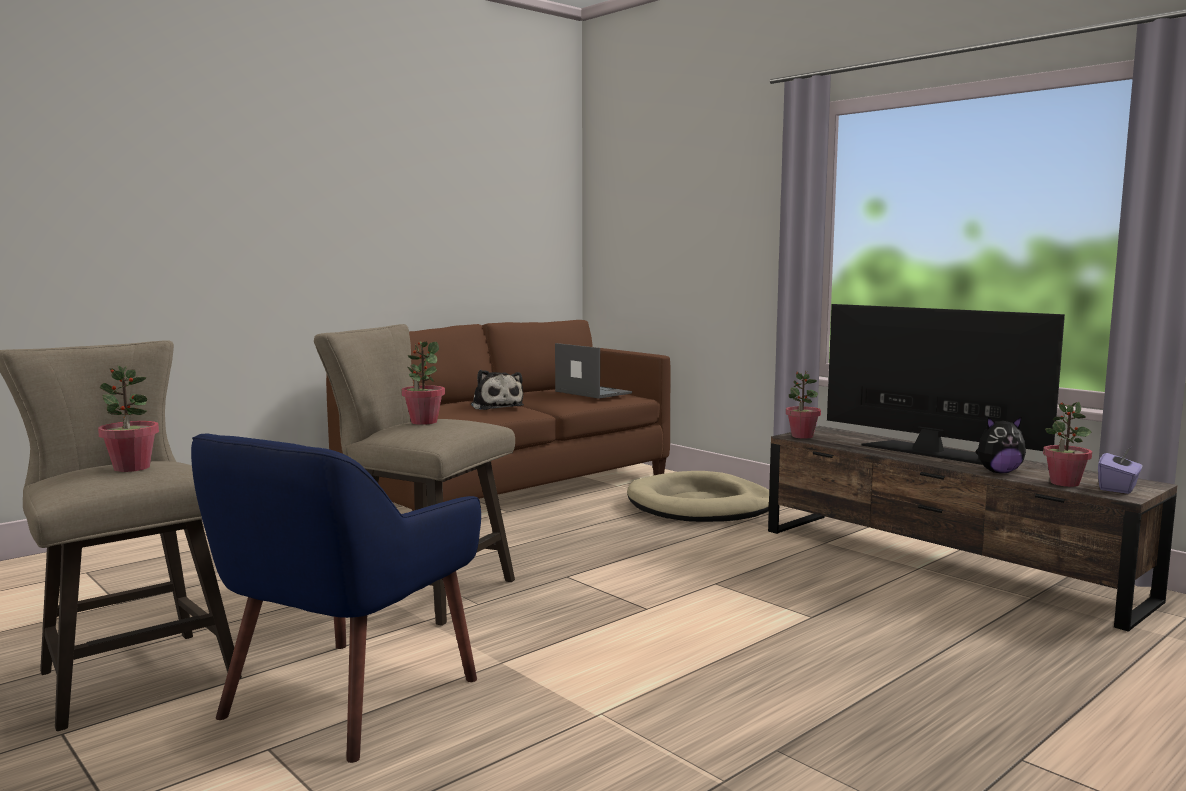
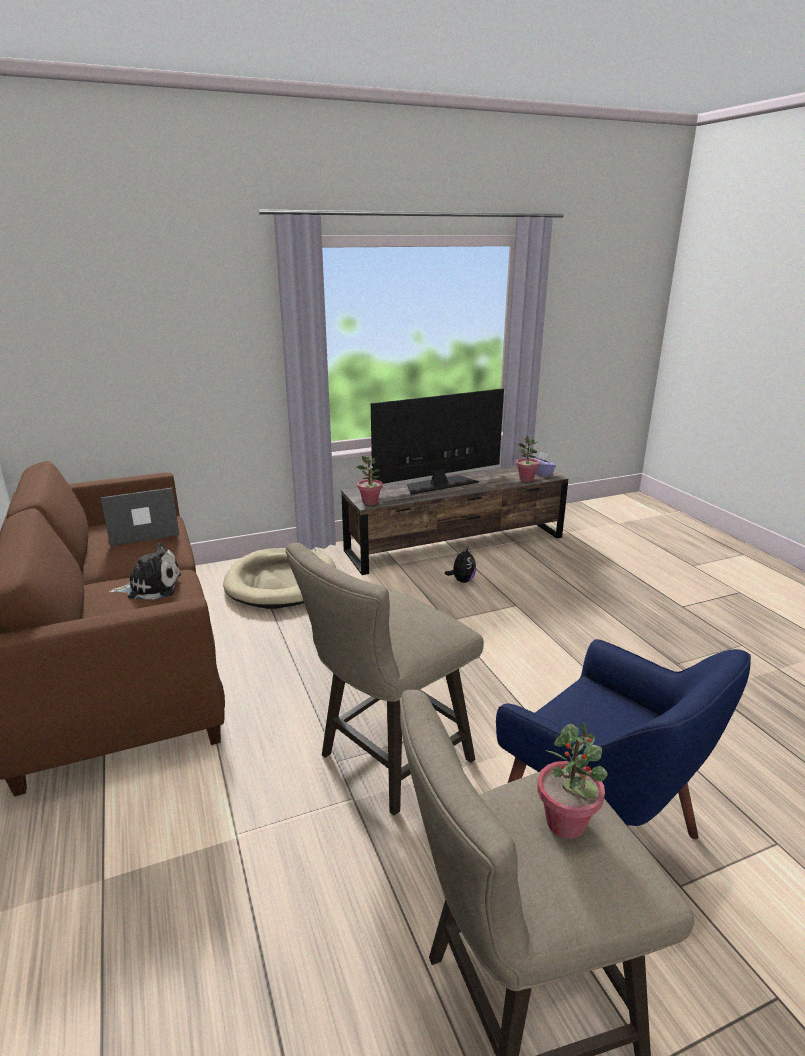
camera: 70 degrees left, 15 degrees up
(423, 422) = (395, 622): potted plant -> none
(998, 472) = (497, 484): plush toy -> plush toy (462, 580)

